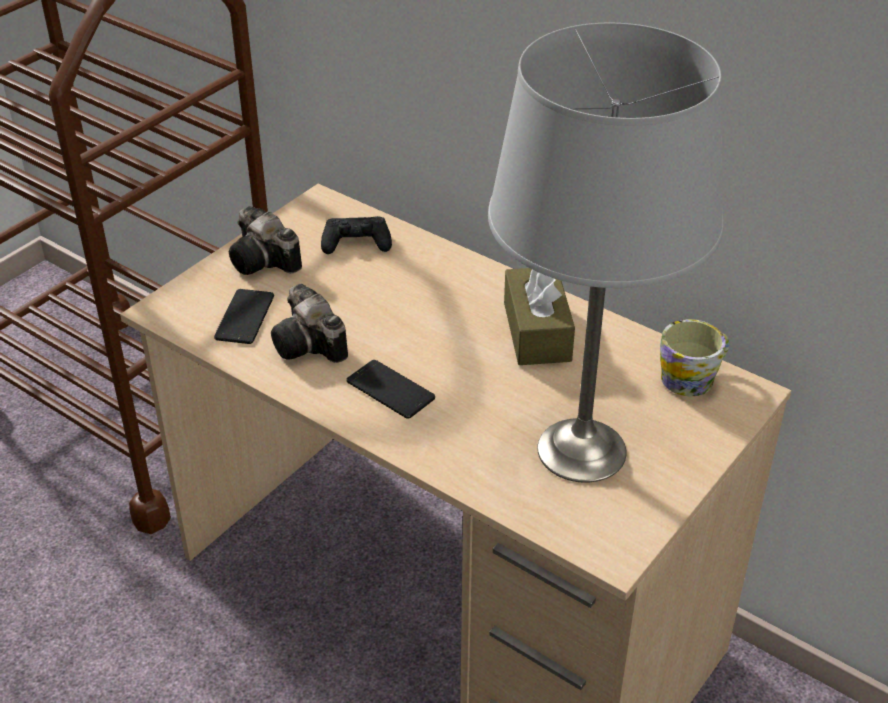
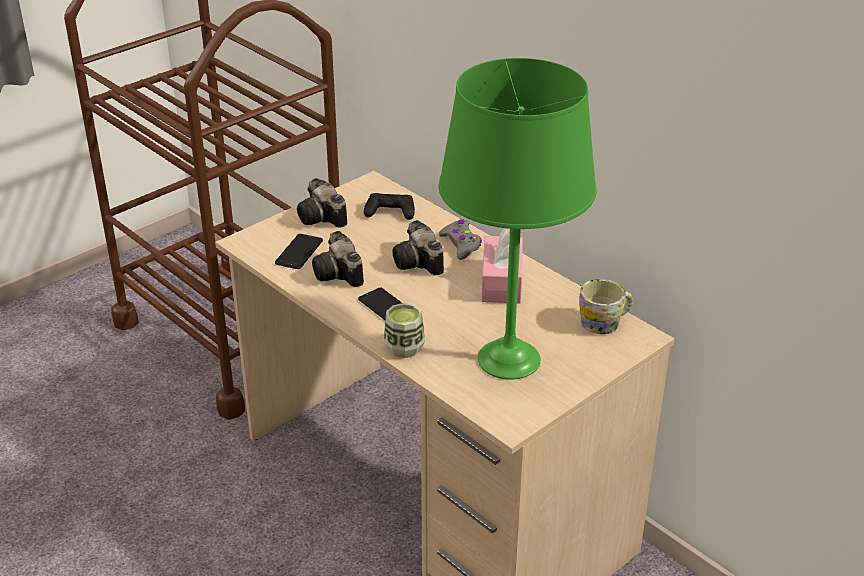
camera: 10 degrees right, 5 degrees down
(417, 316) = (419, 263): none -> camera
(431, 450) = (404, 348): none -> cup
(466, 281) = (461, 244): none -> grey game controller
(537, 332) = (501, 282): brown tissue box -> pink tissue box
(583, 451) = (509, 360): grey table lamp -> green table lamp

